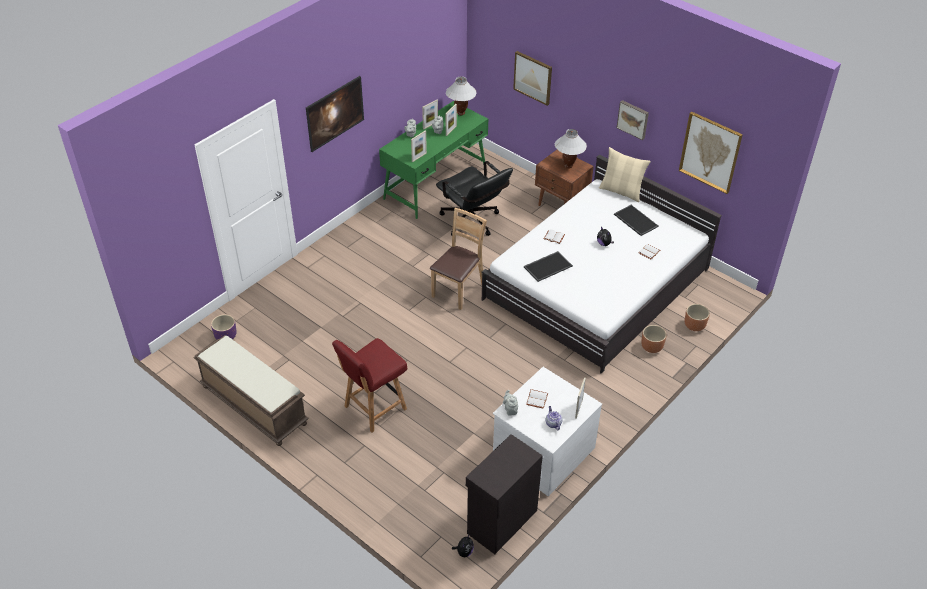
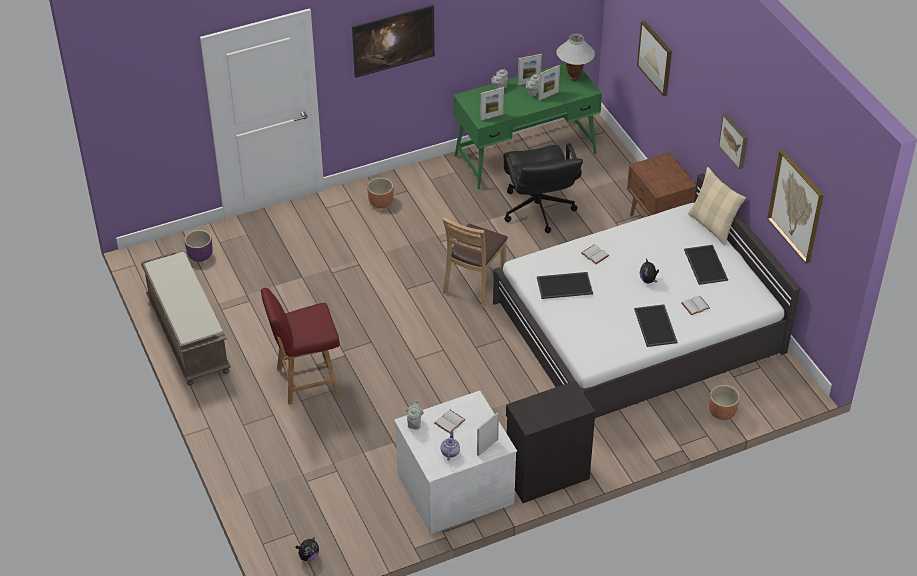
camera: 25 degrees right, 0 degrees up
(458, 290) = (474, 284): brown chair -> brown chair turned 150 degrees clockwise
(501, 521) = (364, 541): black cabinet -> black cabinet (546, 476)
(568, 165) = (667, 176): white table lamp -> none
(632, 275) = (656, 326): none -> tray
(651, 347) = (653, 419): brown planter -> brown planter (380, 203)

